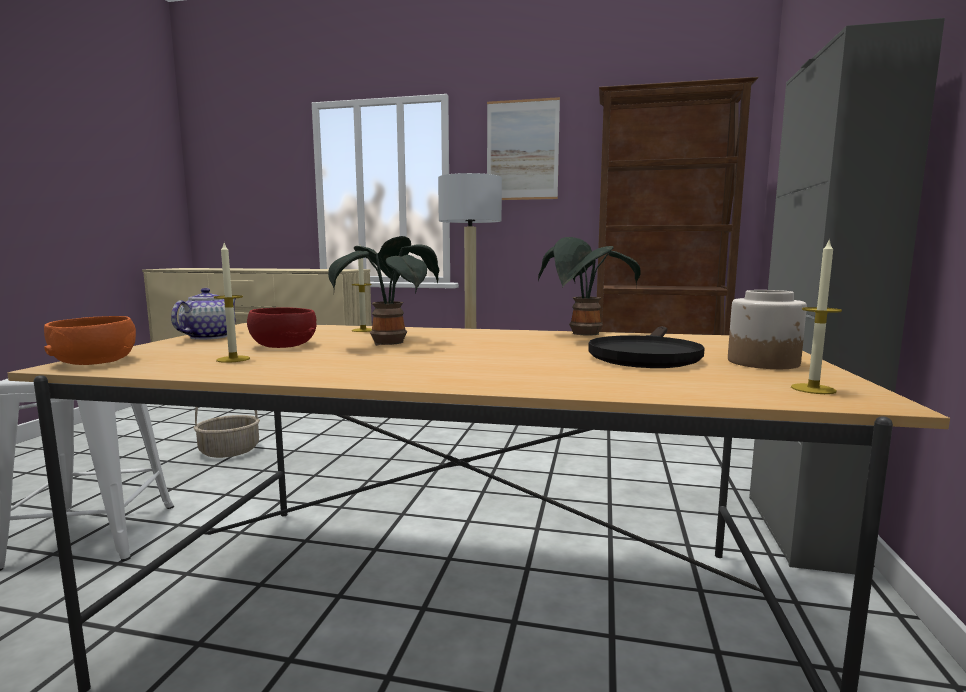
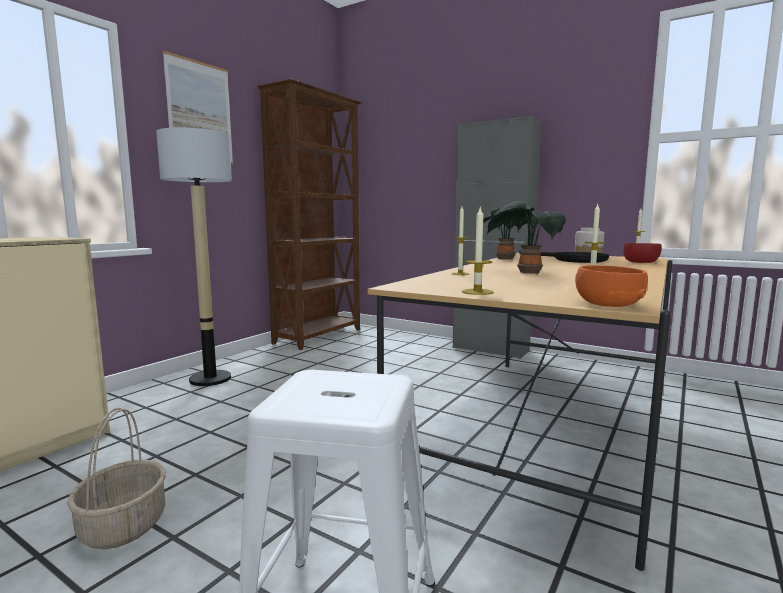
camera: 70 degrees left, 0 degrees up
(208, 337) = (477, 292): teapot -> candle
(283, 345) = (532, 282): red bowl -> red bowl (641, 262)

